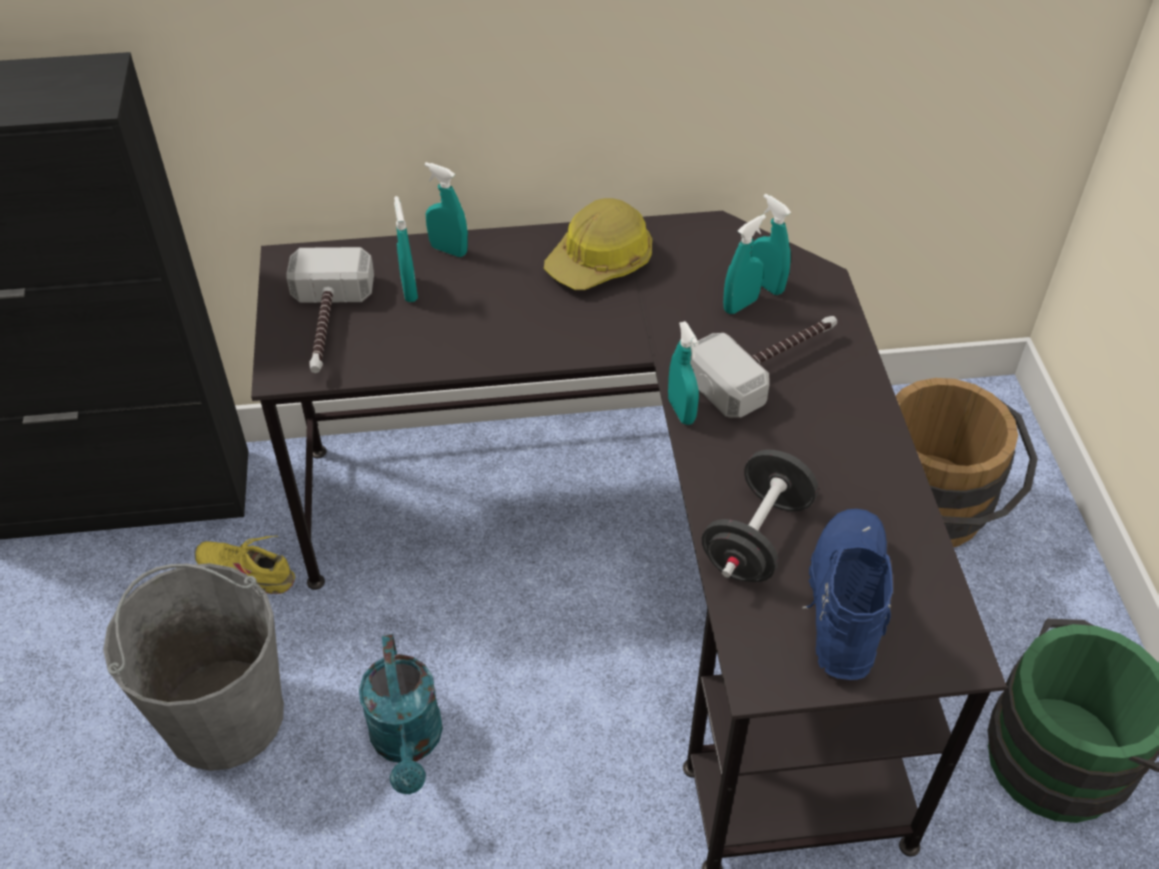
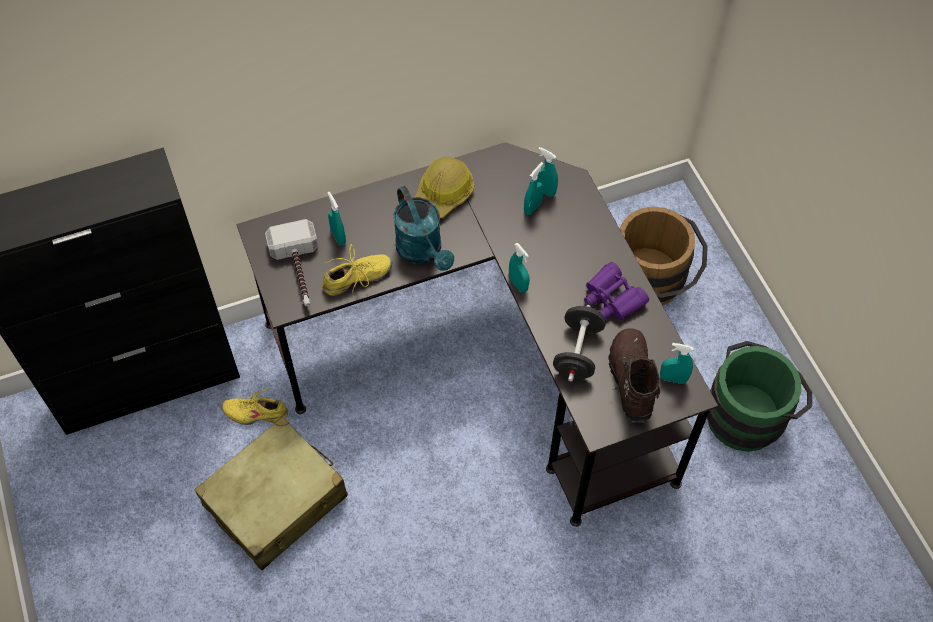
camera: 15 degrees left, 10 degrees up
(223, 715) = (276, 501): grey bucket -> beige suitcase
(408, 743) = (389, 492): turquoise watering can -> turquoise watering can (423, 252)
(416, 353) = (357, 278): none -> yellow shoe
(448, 250) = (351, 204): turquoise spray bottle -> turquoise spray bottle (673, 379)
(768, 366) = (558, 245): hammer -> none
(843, 464) = (612, 298): none -> purple binoculars
(843, 604) = (630, 379): blue boot -> brown boot

